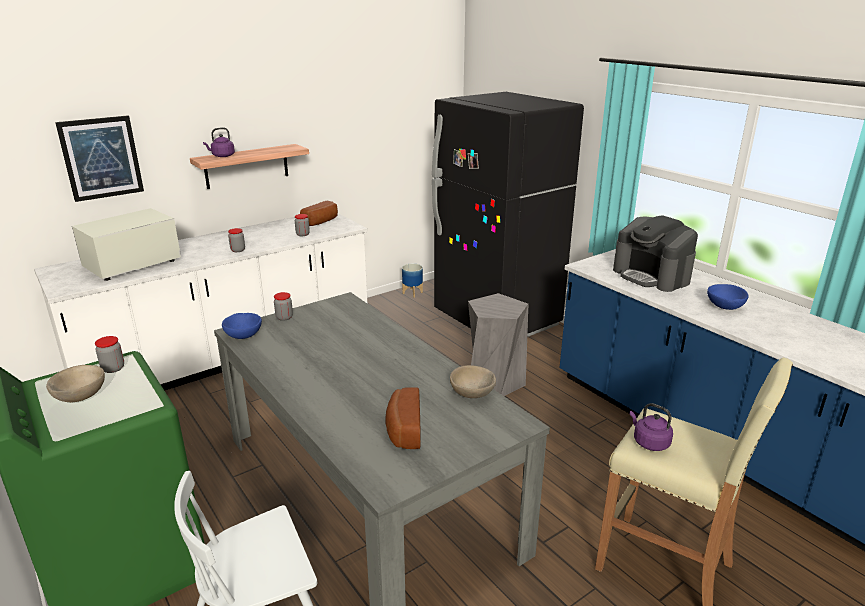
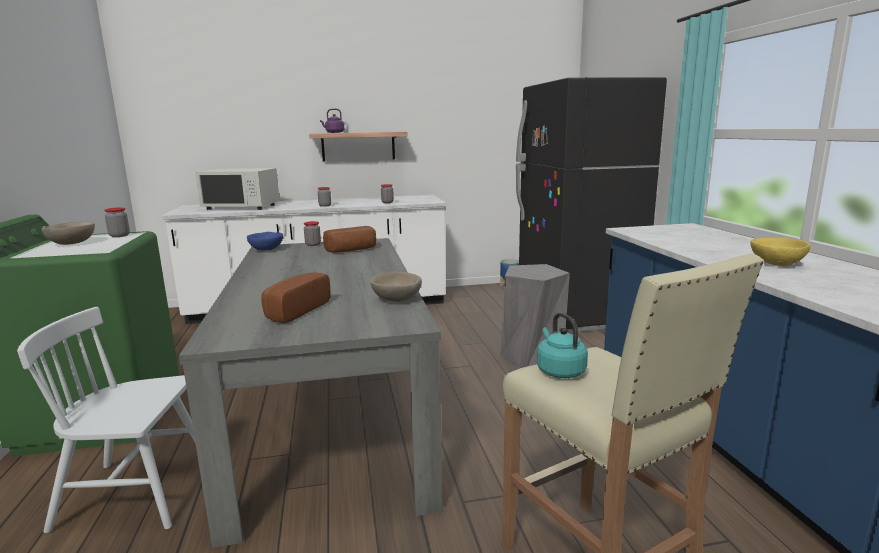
camera: 25 degrees right, 10 degrees down
(101, 158) = (241, 125): picture -> none
(133, 265) = (241, 207): white microwave -> white microwave turned 150 degrees counterclockwise
(322, 222) = (414, 198): bread -> bread (352, 250)
(649, 442) = (559, 370): purple kettle -> turquoise kettle
(651, 276) = (702, 239): coffee machine -> none
(724, 306) = (776, 264): blue bowl -> yellow bowl

